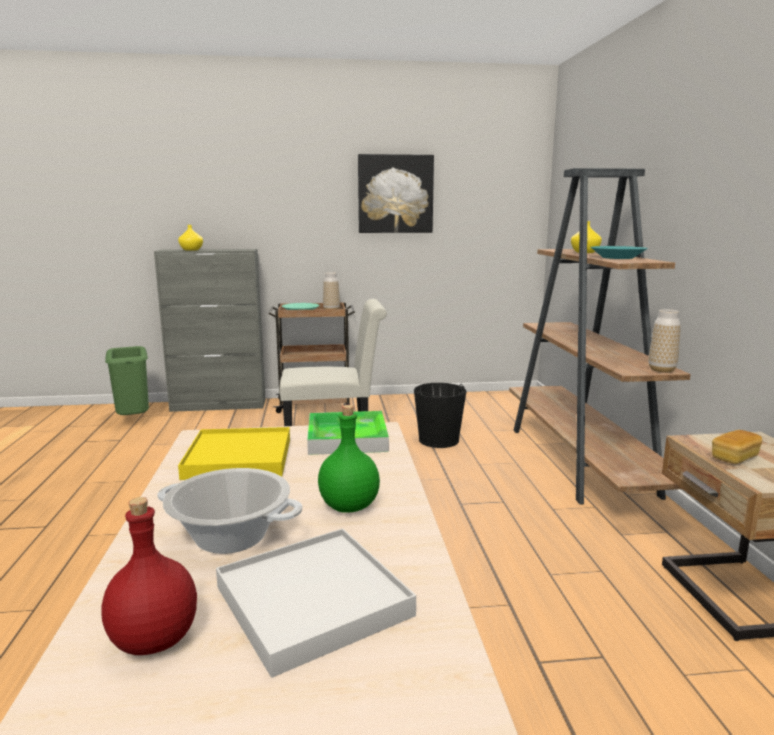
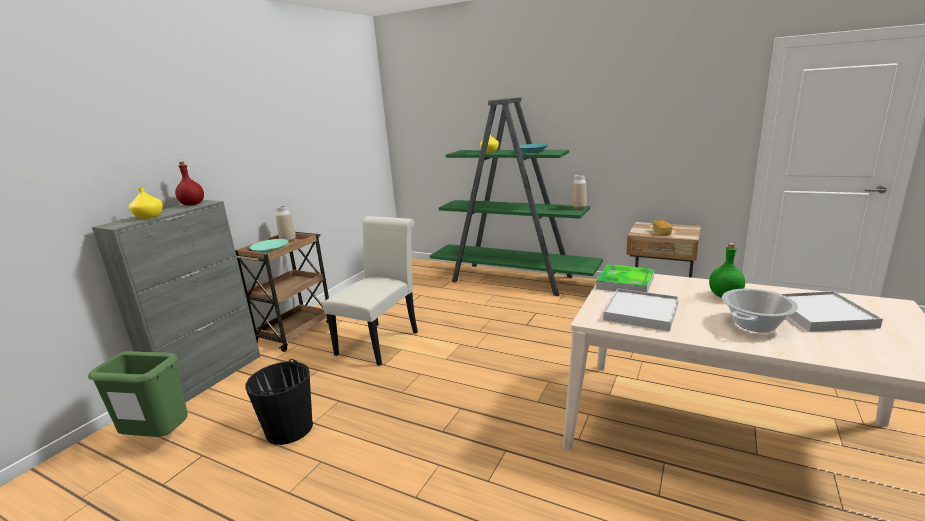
camera: 55 degrees left, 5 degrees up
(152, 640) = (857, 348): red bottle -> red bottle (192, 204)
(239, 458) = (641, 312): yellow tray -> white tray
(395, 194) = (300, 125): picture -> none
(439, 440) = (434, 306): black bucket -> black bucket (289, 429)
(581, 462) = (513, 279): brown bookcase -> green bookcase

